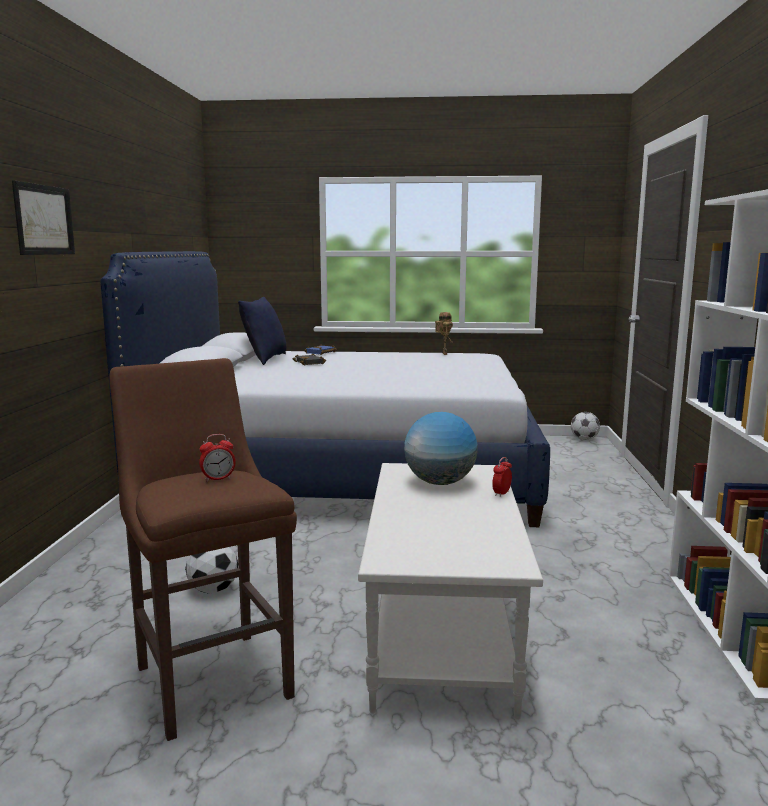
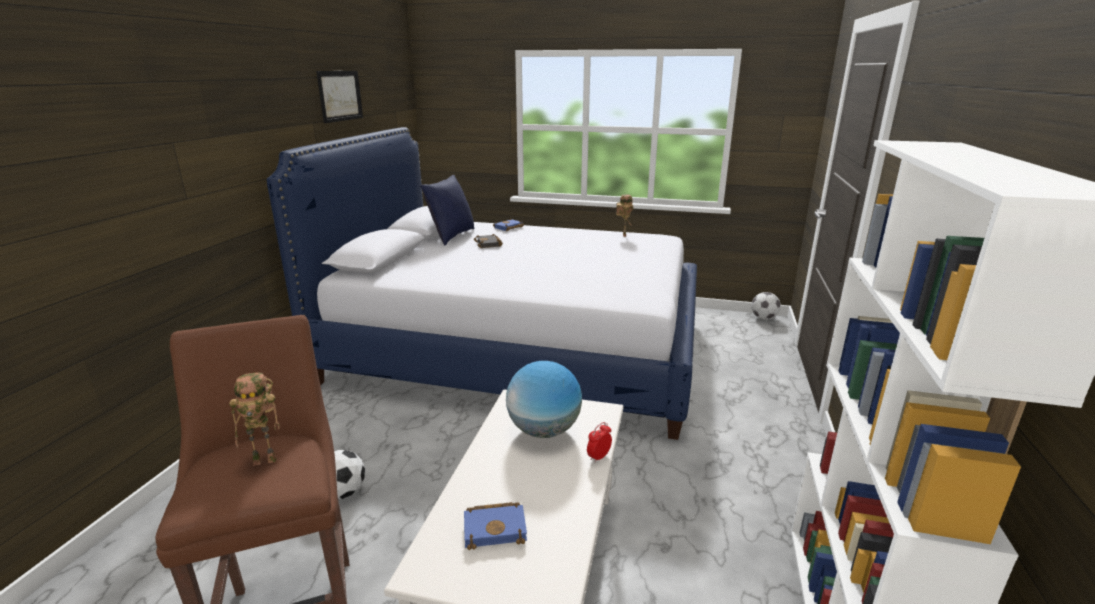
camera: 10 degrees right, 10 degrees up
(44, 220) = (189, 132): picture -> picture (340, 96)
(218, 479) = (267, 459): alarm clock -> toy robot
(436, 535) = (496, 528): none -> blue book

